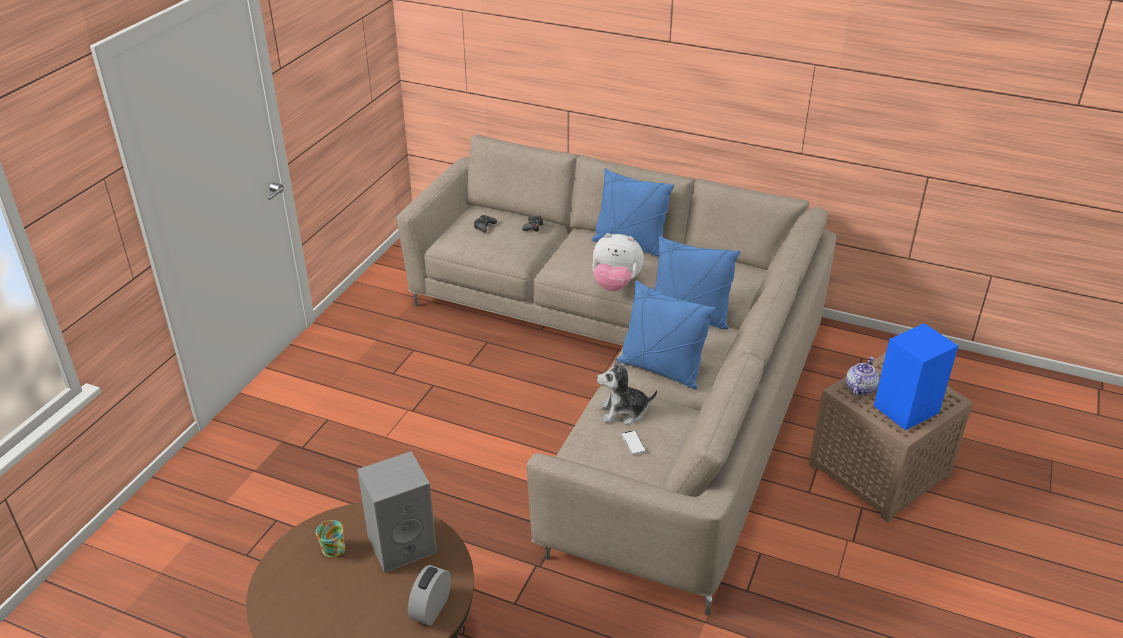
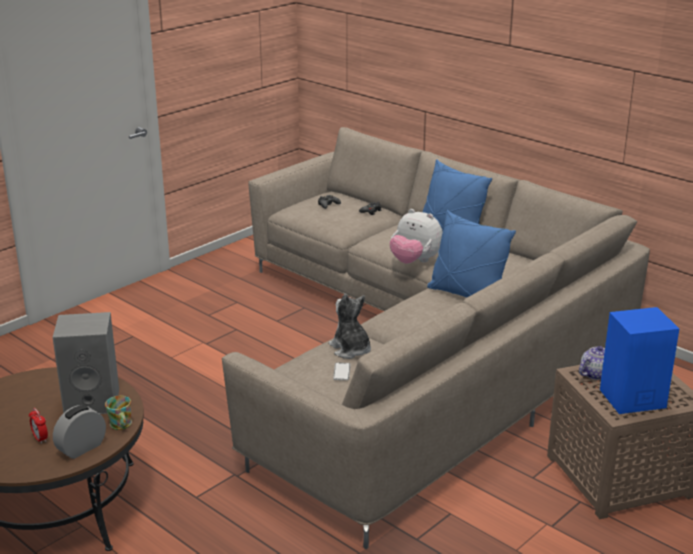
camera: 20 degrees right, 10 degrees down
(335, 551) = (37, 394): mug -> mug (121, 425)
(378, 609) = (40, 439): none -> alarm clock
(623, 412) = (350, 350): plush toy -> plush toy turned 45 degrees clockwise
(661, 369) = (410, 327): blue pillow -> none

